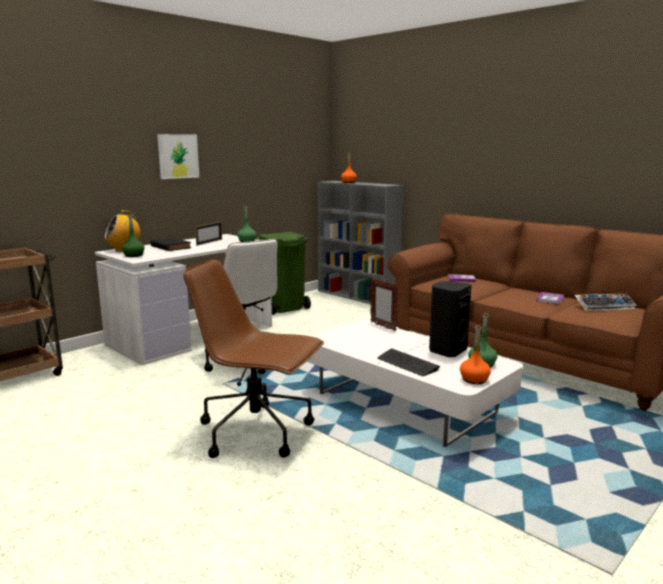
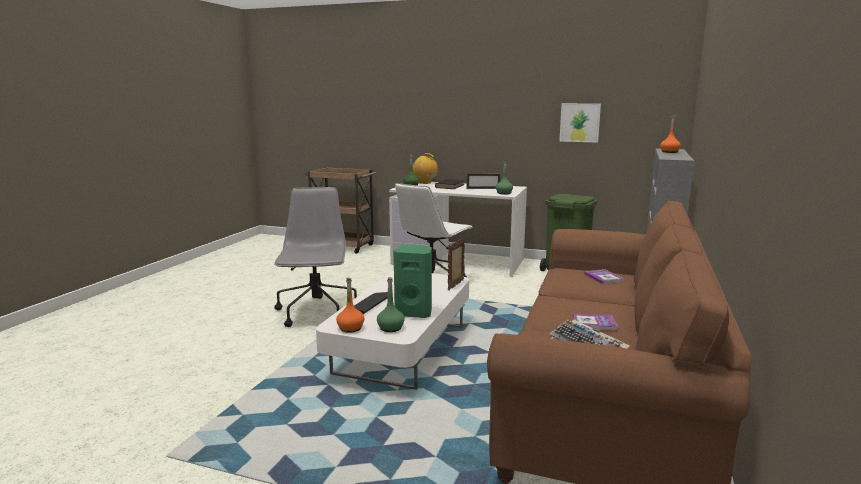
camera: 65 degrees right, 0 degrees up
(178, 156) = (489, 114): picture -> picture (579, 122)
(257, 432) = (316, 313): brown office chair -> grey office chair
(446, 351) = (415, 312): black speaker -> green speaker

